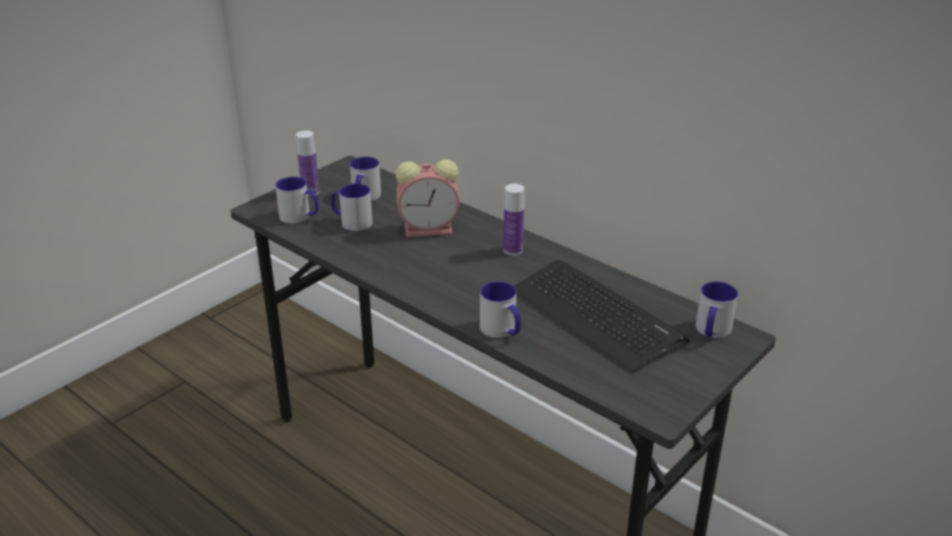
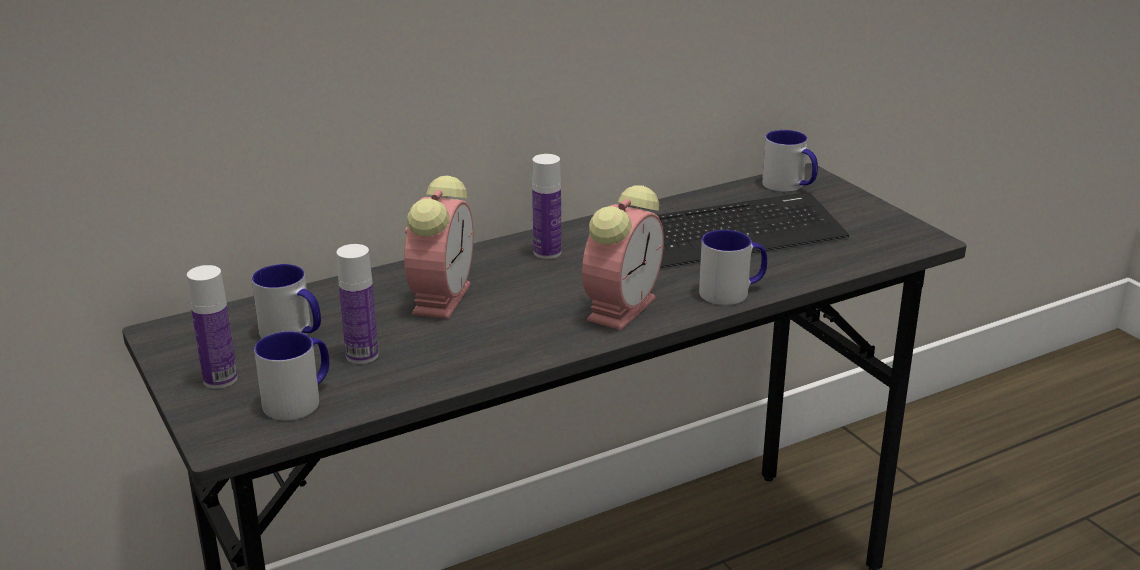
camera: 70 degrees left, 5 degrees down
(351, 222) = (362, 355): mug -> bottle
(454, 291) = (622, 307): none -> alarm clock

